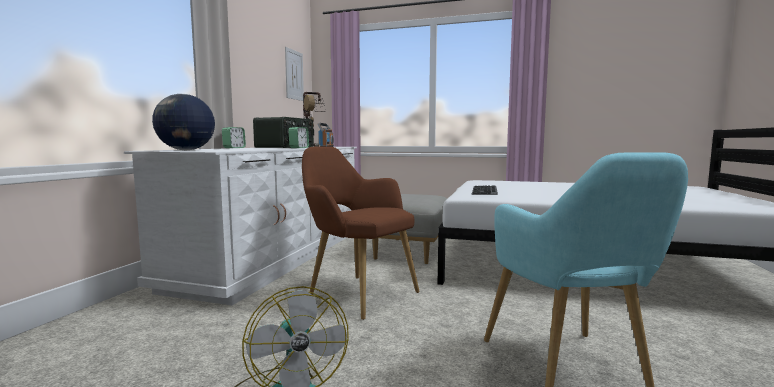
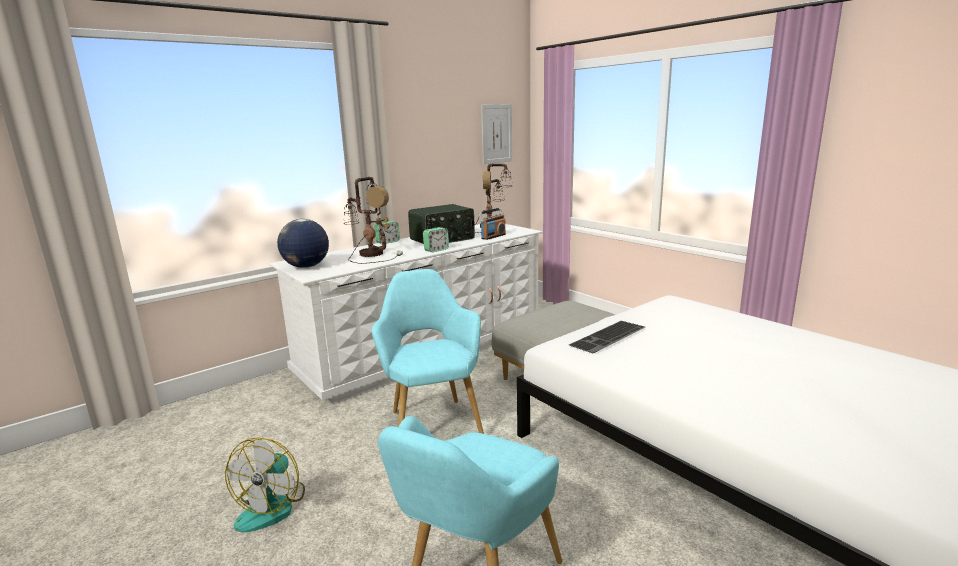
camera: 35 degrees right, 10 degrees up
(238, 148) = (371, 254): none -> table lamp
(357, 293) = (432, 422): brown armchair -> turquoise armchair

